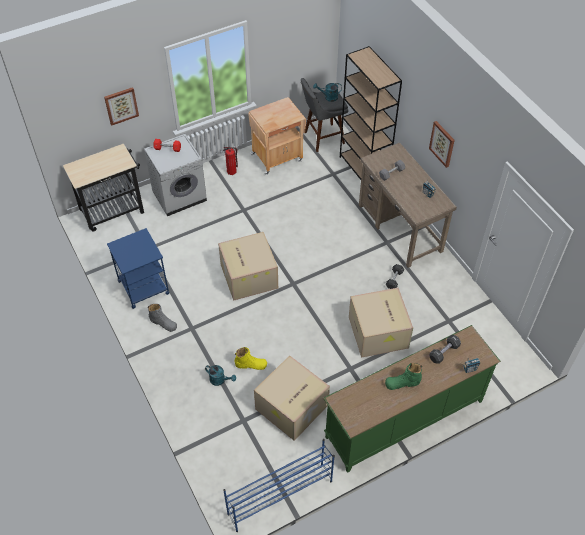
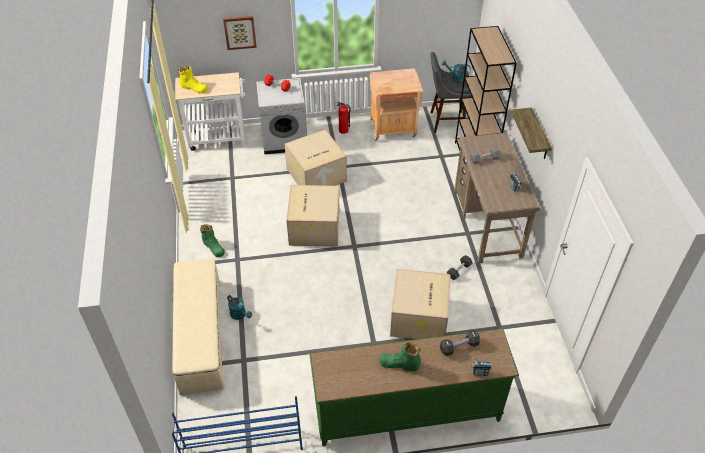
camera: 20 degrees right, 5 degrees down
(113, 212) = (218, 138): black cart -> white cart
(143, 286) = (212, 209): blue cart -> none
(163, 323) = (213, 247): grey boot -> green boot
(192, 409) = (200, 334): none -> beige bench
(251, 364) = (276, 309): yellow boot -> yellow boot (194, 88)
(291, 408) = (296, 363): cardboard box -> cardboard box (316, 175)
(442, 143) = (539, 135): picture -> shelf

